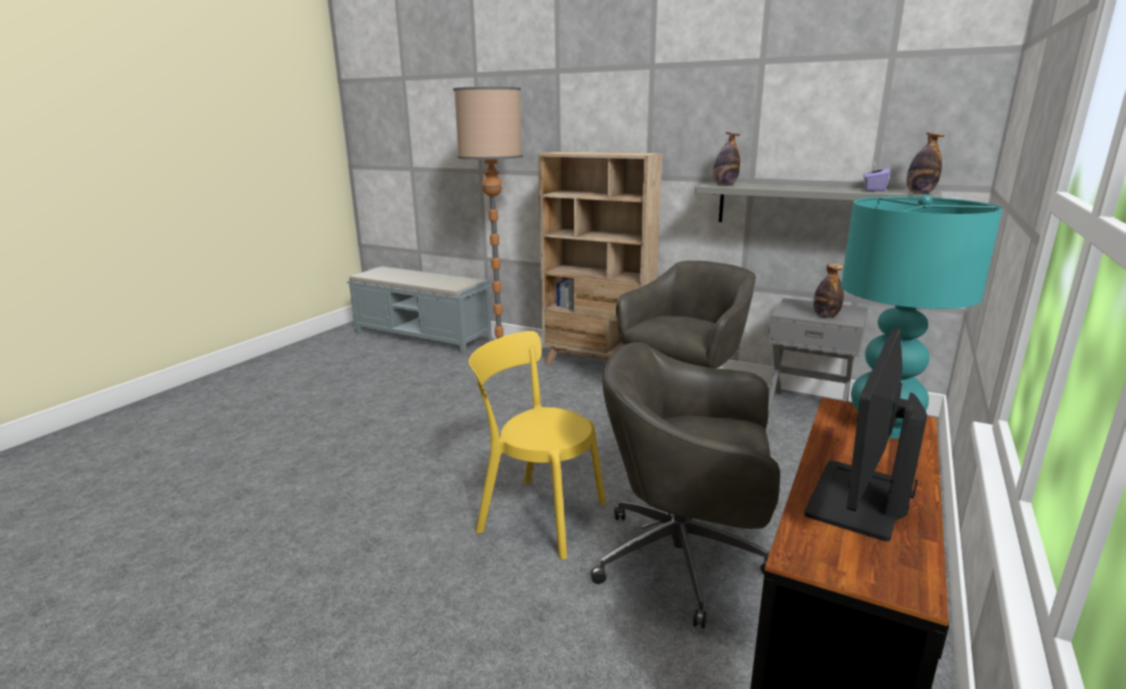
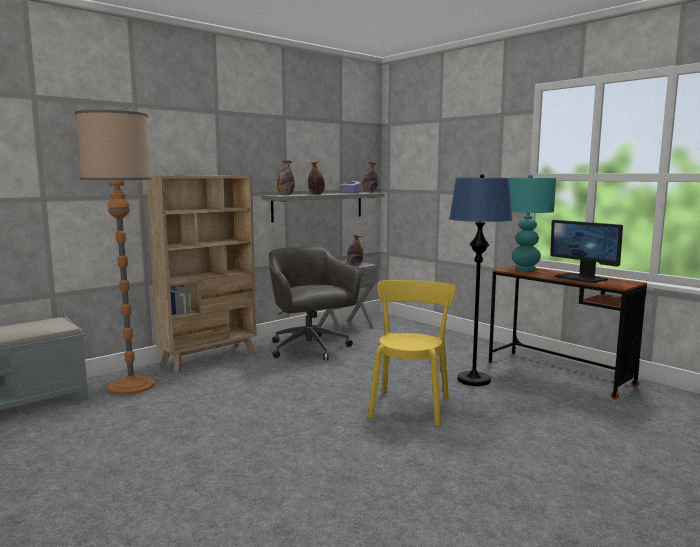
camera: 70 degrees left, 10 degrees down
(537, 515) = (410, 406): yellow chair -> yellow chair turned 150 degrees clockwise
(685, 560) = (473, 380): grey office chair -> blue floor lamp
(783, 187) = (316, 194): none -> bottle

